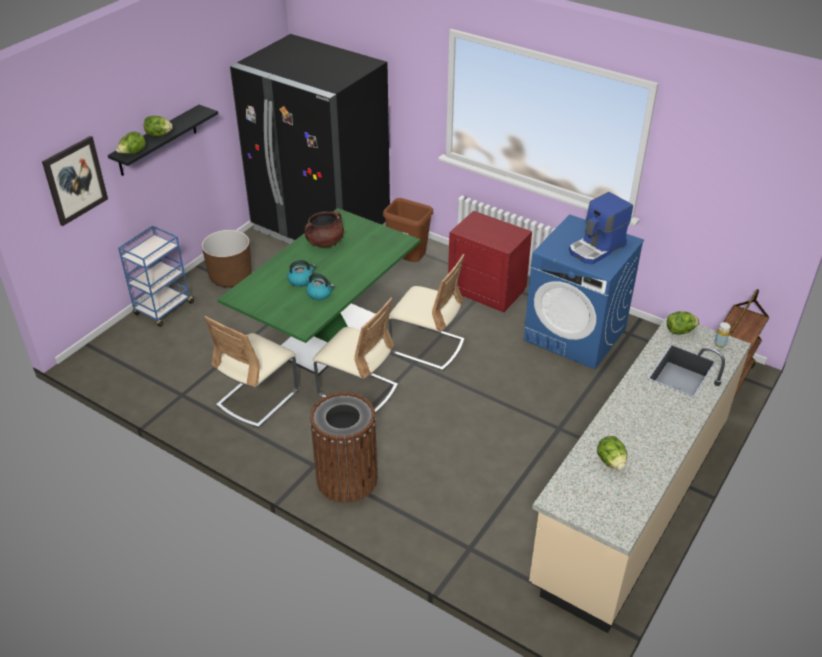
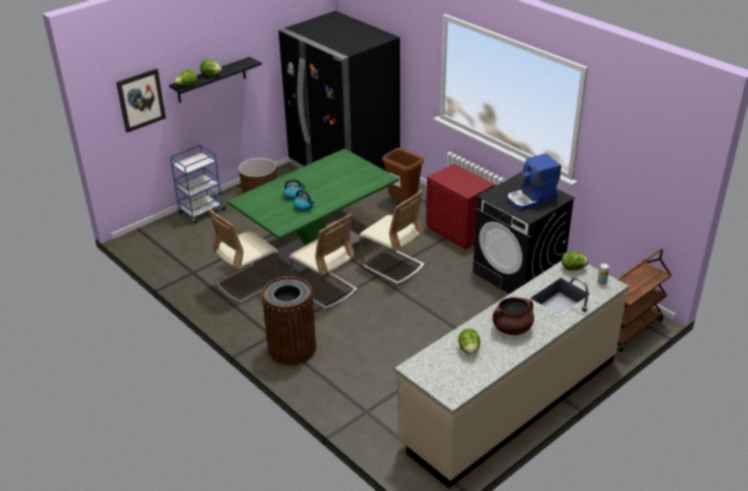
camera: 15 degrees right, 5 degrees down
(325, 242) = (323, 171): brown cooking pot -> brown cooking pot (512, 328)
(575, 334) = (518, 274): blue washing machine -> black washing machine

